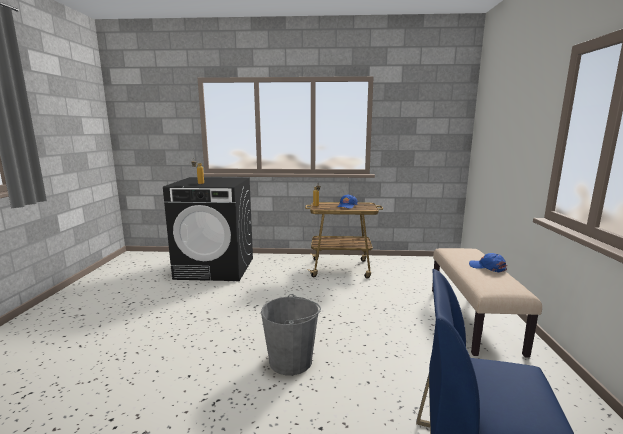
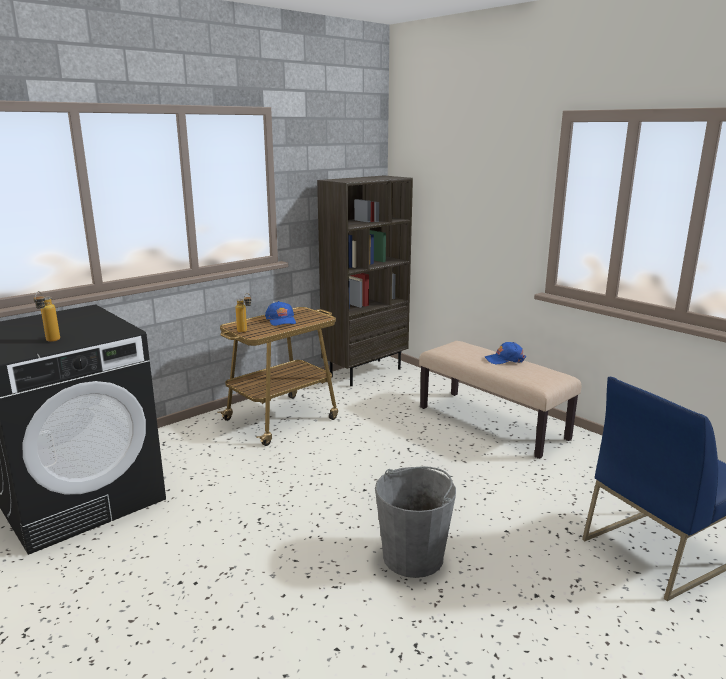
camera: 45 degrees left, 5 degrees up
(428, 262) = (365, 372): none -> brown bookcase

